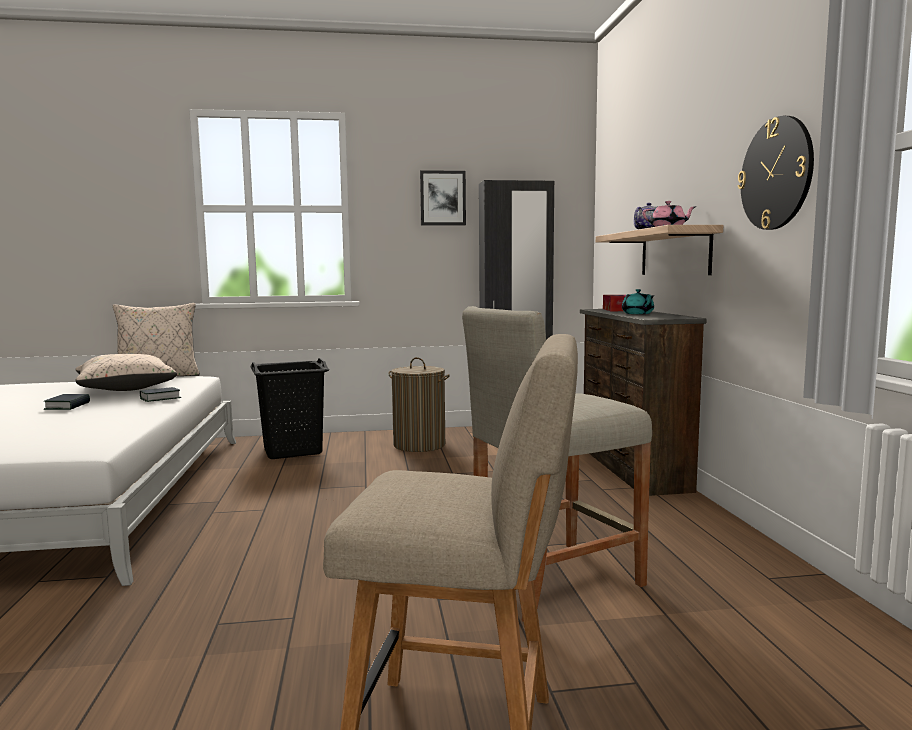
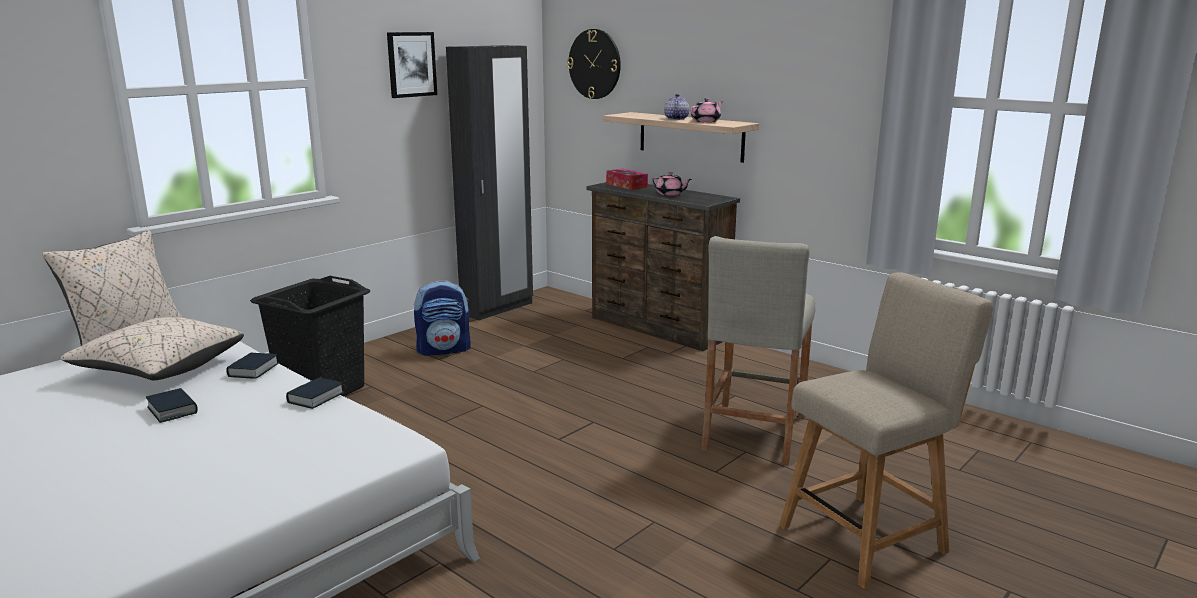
camera: 40 degrees left, 10 degrees up
(140, 417) = (315, 398): none -> book
(419, 445) = (444, 350): laundry basket -> backpack
(638, 314) = (670, 194): turquoise teapot -> pink teapot
(776, 174) = (822, 95): wall clock -> wall clock (595, 64)

